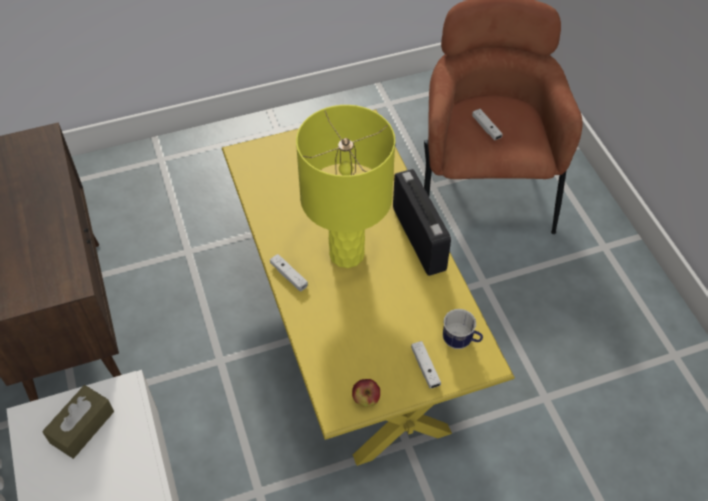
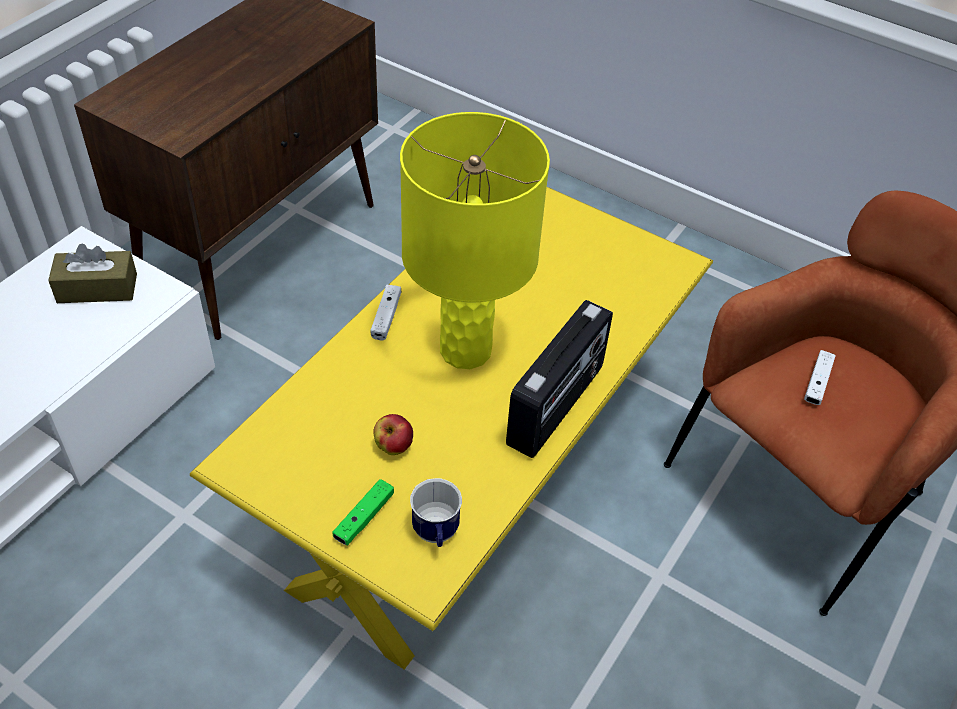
camera: 50 degrees right, 5 degrees down
(366, 399) = (271, 482): apple -> apple (393, 446)
(425, 368) = (364, 518): white game controller -> green game controller

